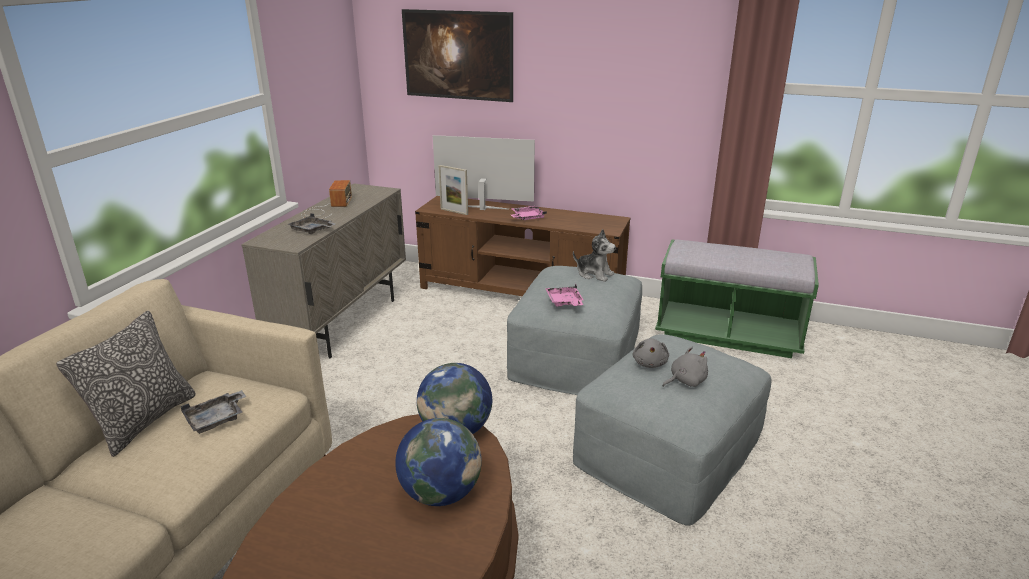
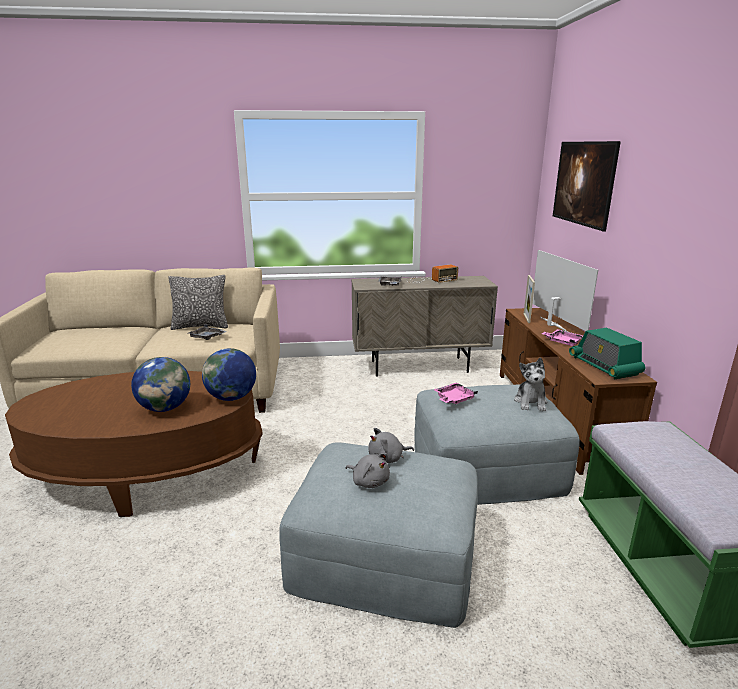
camera: 65 degrees right, 5 degrees down
(590, 222) = (604, 366): none -> radio

